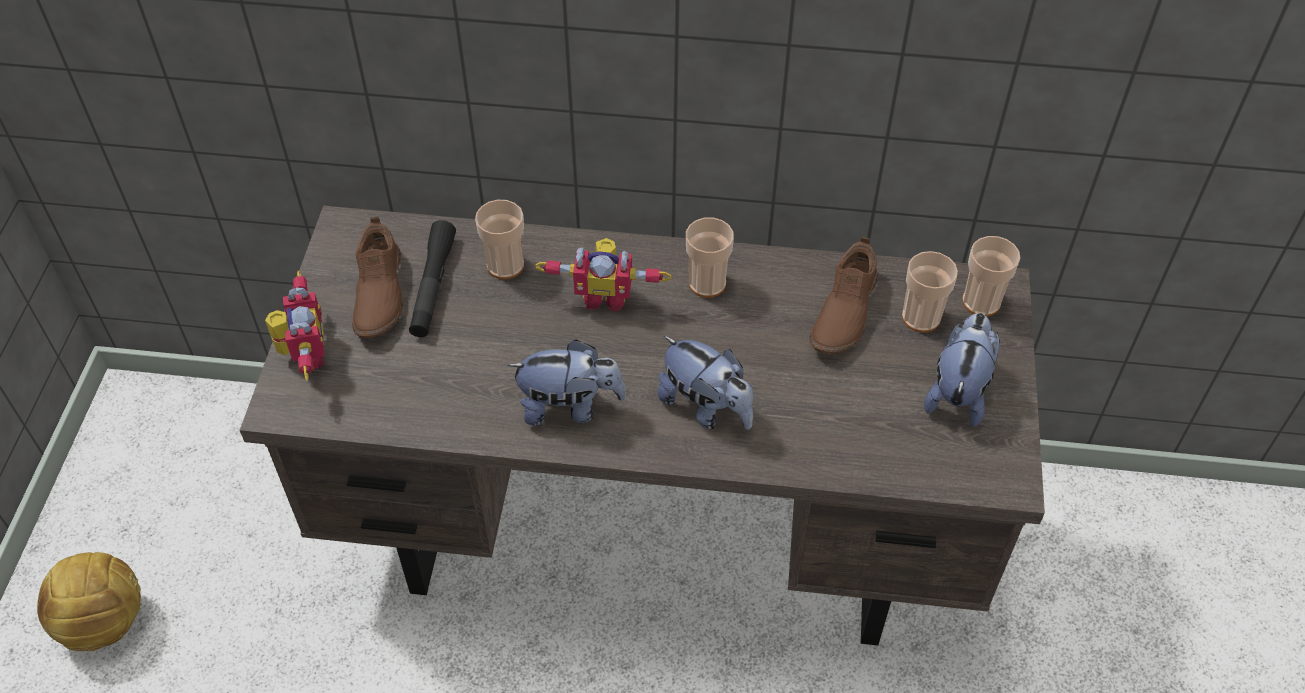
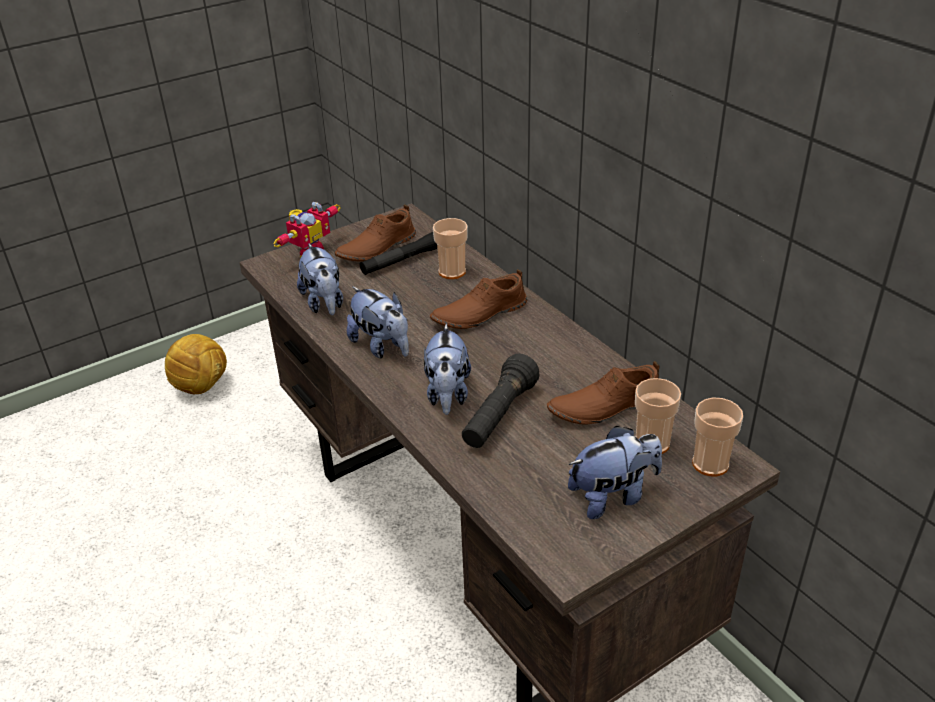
camera: 50 degrees right, 15 degrees down
(431, 405) = (324, 303): none -> plush toy
(605, 296) = (479, 314): toy robot -> brown shoe
(707, 283) = (544, 342): cup -> none
(778, 391) = (499, 416): none -> black flashlight

